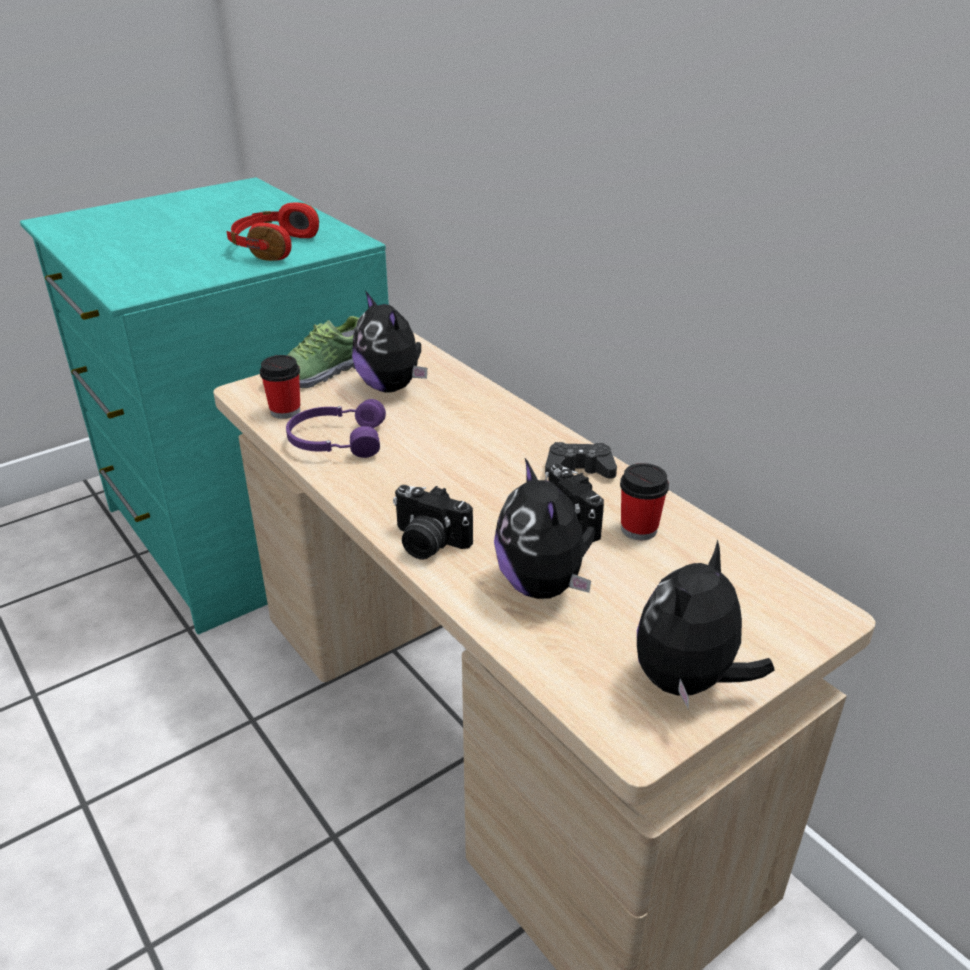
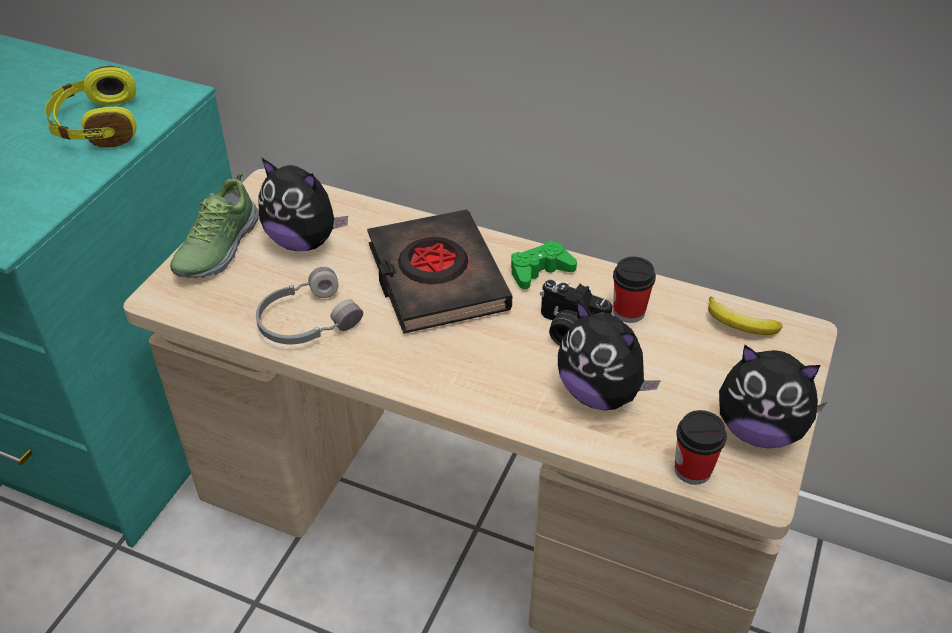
camera: 30 degrees left, 10 degrees up
(272, 247) = (96, 125): red headphones -> yellow headphones
(285, 411) = (225, 306): cup -> cup (692, 469)
(336, 441) = (306, 321): purple headphones -> grey headphones
(427, 543) = (479, 393): camera -> none
(476, 445) = (436, 278): none -> black book
(579, 469) = (540, 271): black game controller -> green game controller
(688, 682) = (759, 430): plush toy -> plush toy turned 75 degrees counterclockwise
(754, 581) = (739, 325): none -> banana

